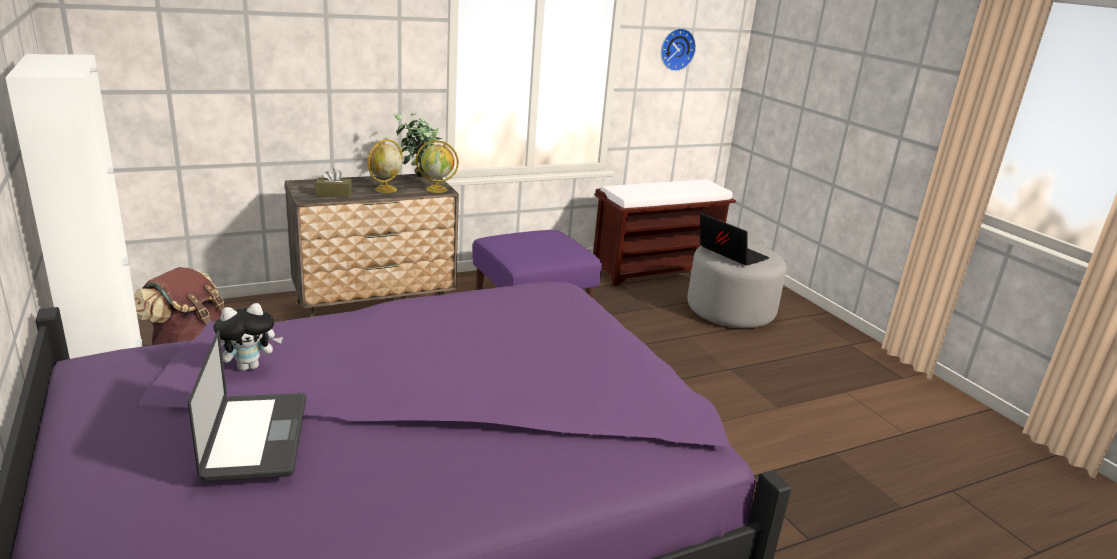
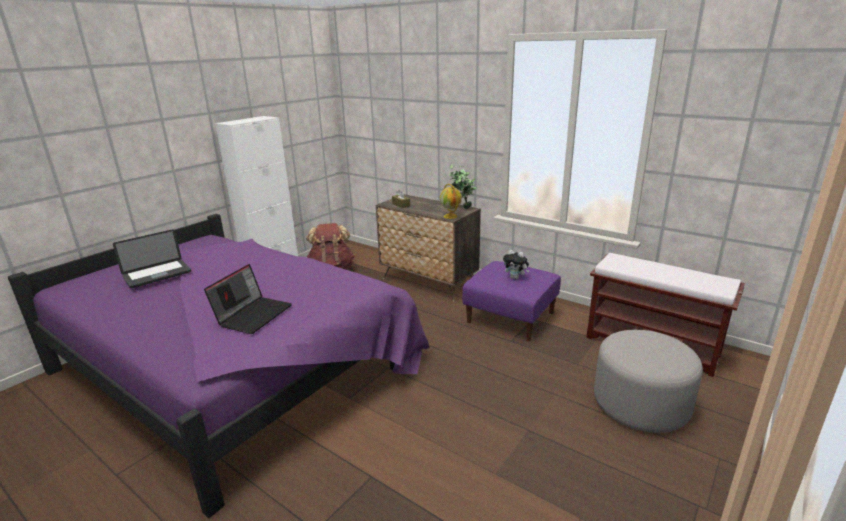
camera: 65 degrees right, 0 degrees up
(249, 366) = (215, 256): plush toy -> plush toy (515, 278)
(385, 190) = (427, 209): globe -> none
(676, 49) = (724, 139): wall clock -> none
(730, 254) = (634, 345): laptop -> laptop (253, 314)

